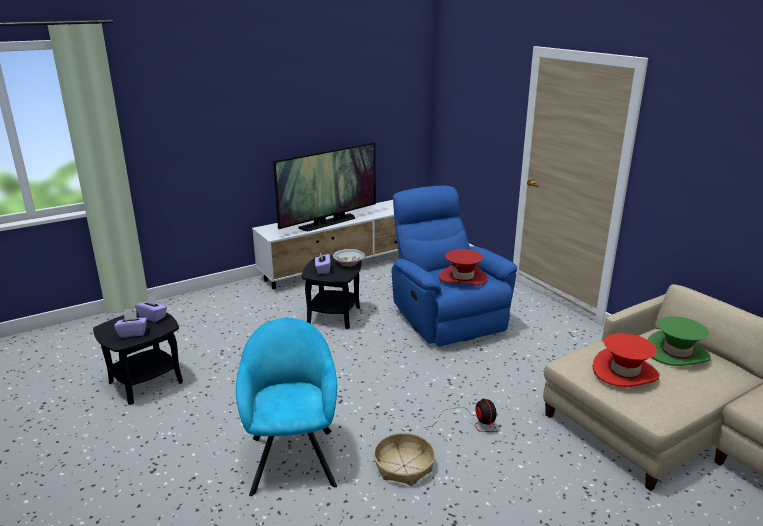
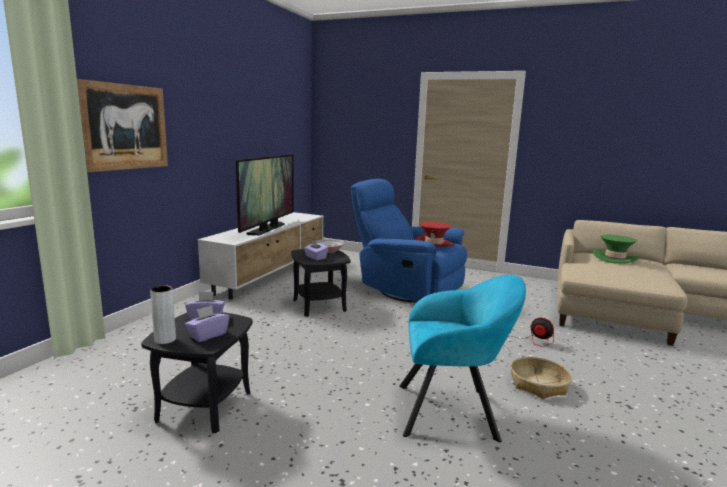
camera: 35 degrees left, 10 degrees down
(107, 329) = (165, 339): none -> grey vase
(171, 133) = (125, 127): none -> picture
(293, 456) = (452, 411): turquoise armchair -> turquoise armchair turned 135 degrees clockwise
(625, 372) = (614, 271): red hat -> none

